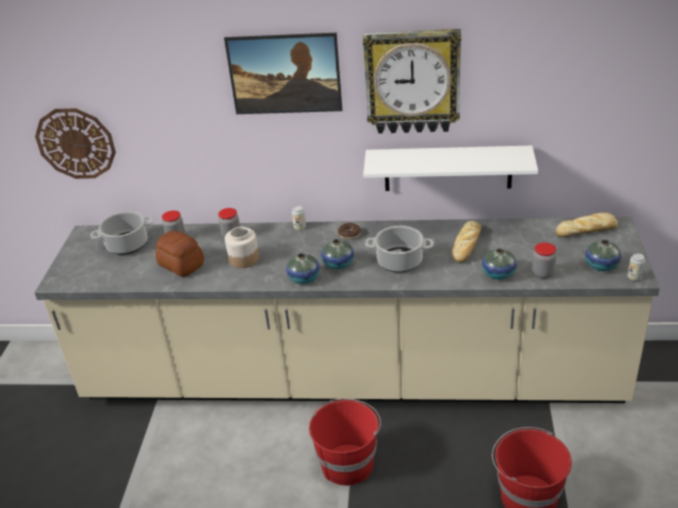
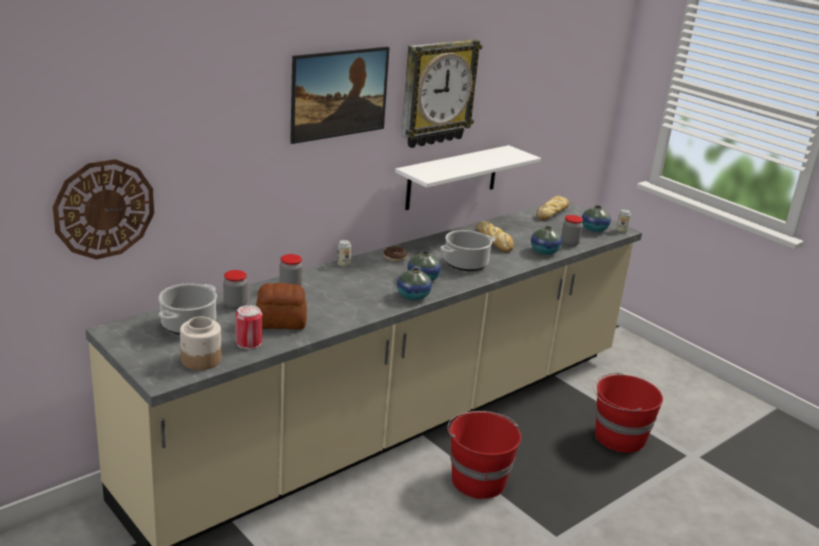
camera: 50 degrees left, 10 degrees down
(138, 274) = (248, 342): none -> can
(243, 259) = (335, 300): jar -> jar (201, 360)

